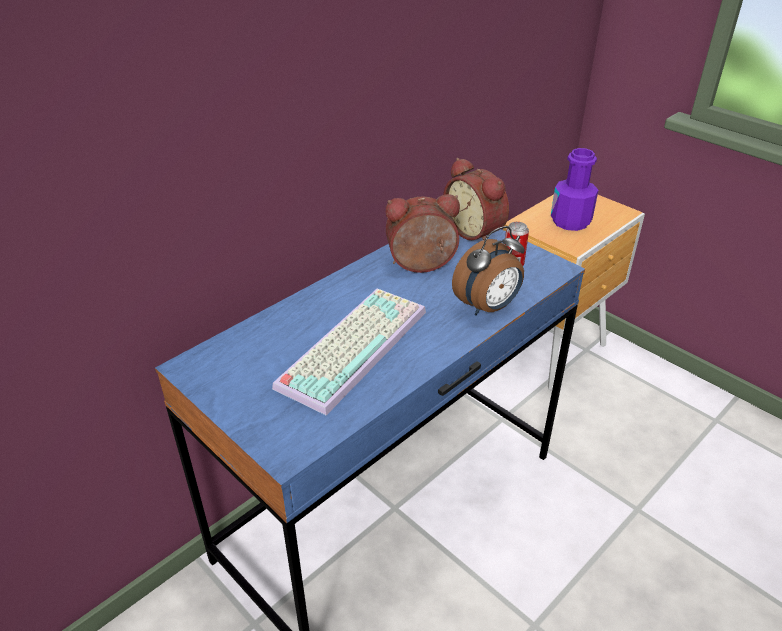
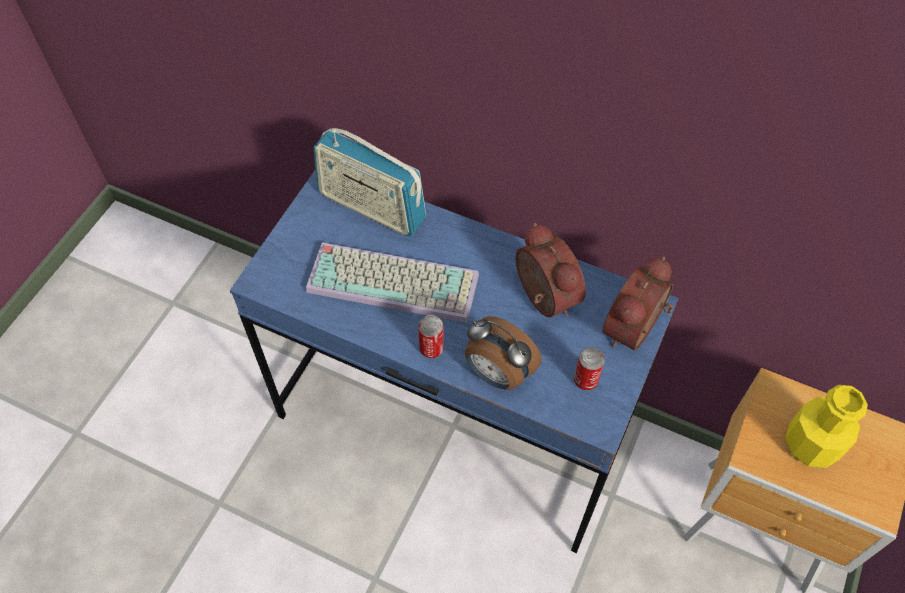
camera: 70 degrees right, 20 degrees up
(248, 342) = (371, 207): none -> radio
(444, 340) = (431, 348): none -> can
(570, 221) = (811, 444): purple bottle -> yellow bottle

